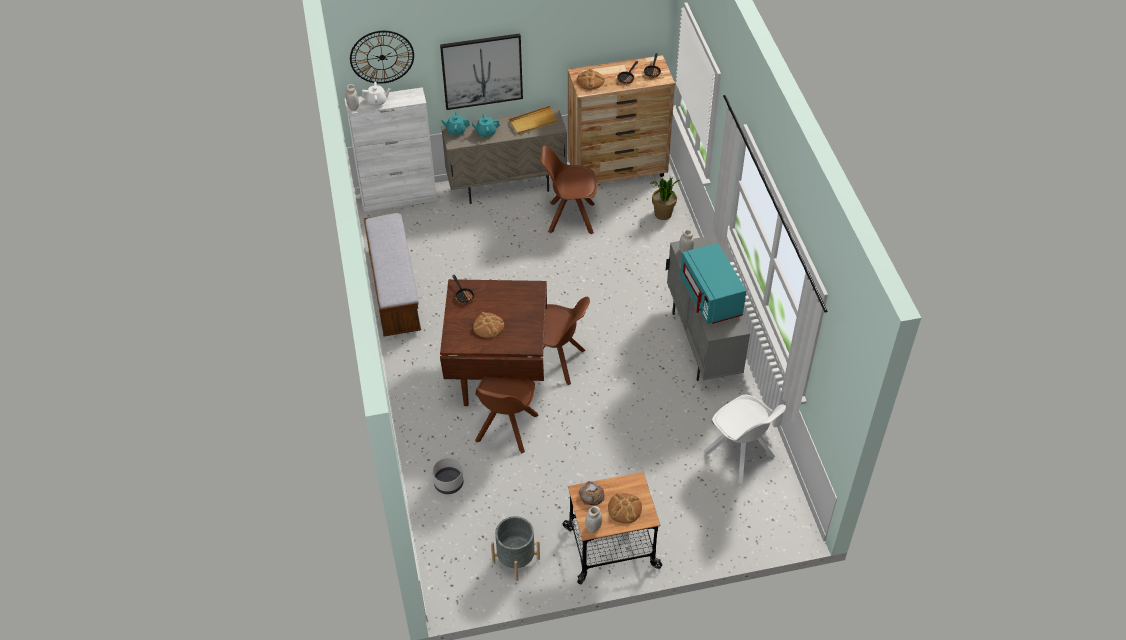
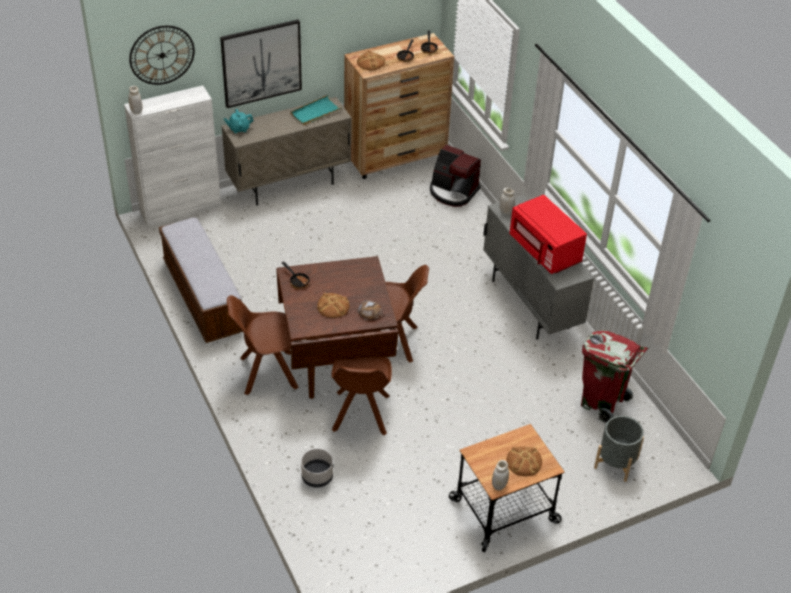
camera: 15 degrees left, 5 degrees down
(377, 102) = (160, 103): white teapot -> none
(486, 132) = (270, 127): turquoise teapot -> none
(516, 559) = (410, 540): grey planter -> grey planter (616, 463)
(534, 122) = (315, 112): beige tray -> turquoise tray
(569, 217) = (362, 206): brown chair -> brown chair (266, 373)
(591, 495) = (486, 454): bread -> bread (370, 312)
(663, 214) = (453, 191): potted plant -> coffee machine
(711, 298) = (545, 250): turquoise microwave -> red microwave
(741, 455) = (602, 402): white chair -> red trash can

